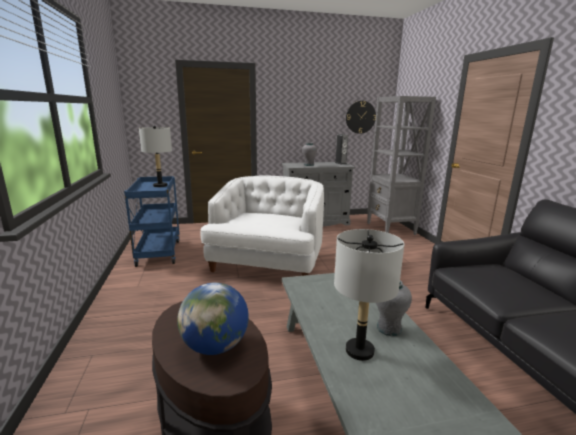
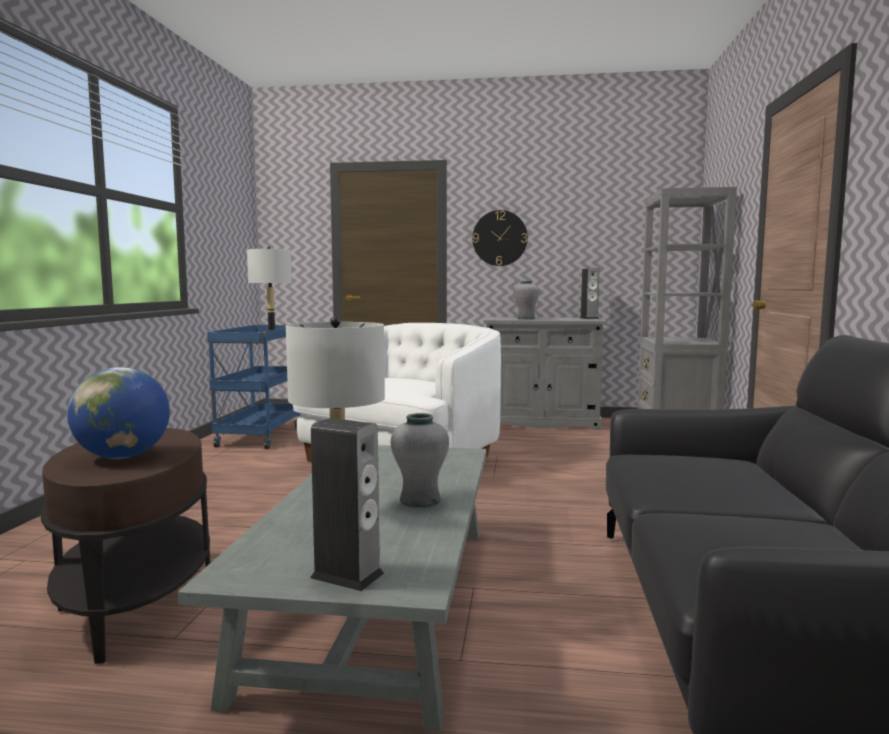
camera: 20 degrees right, 10 degrees down
(360, 117) = (632, 239): wall clock -> wall clock (499, 238)
(439, 417) = (347, 575): none -> speaker

